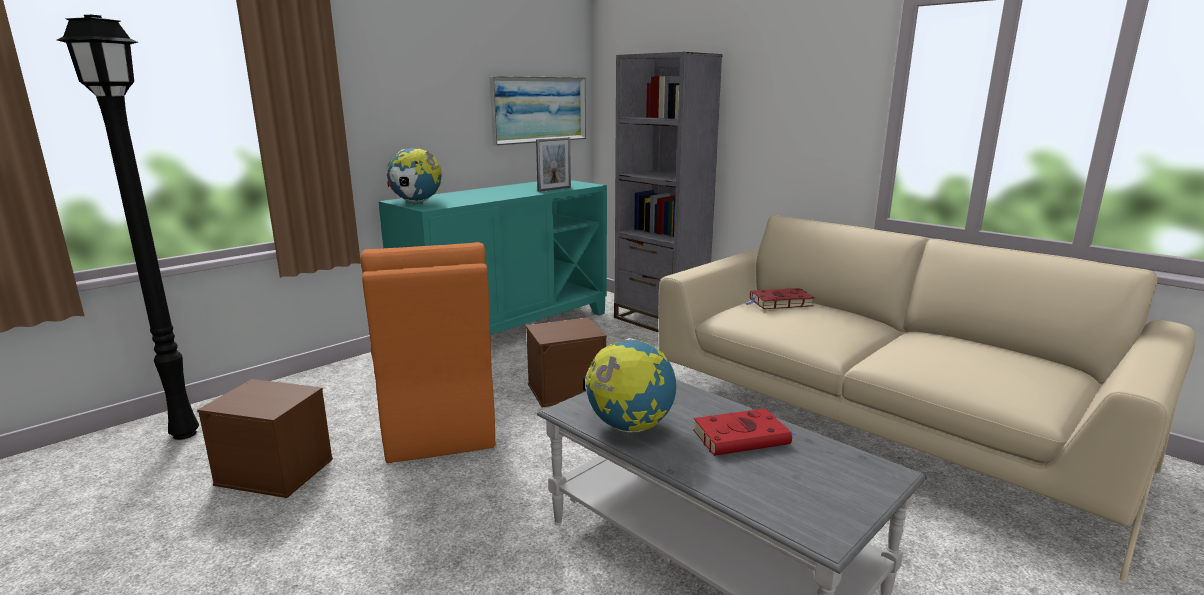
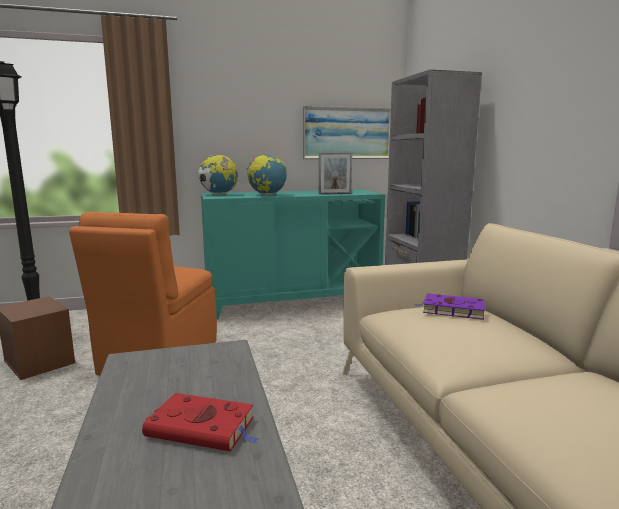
camera: 30 degrees right, 5 degrees down
(567, 389) = (275, 355): brown storage box -> none
(629, 427) = (137, 386): globe -> globe (267, 195)
(779, 303) = (451, 310): red book -> purple book

